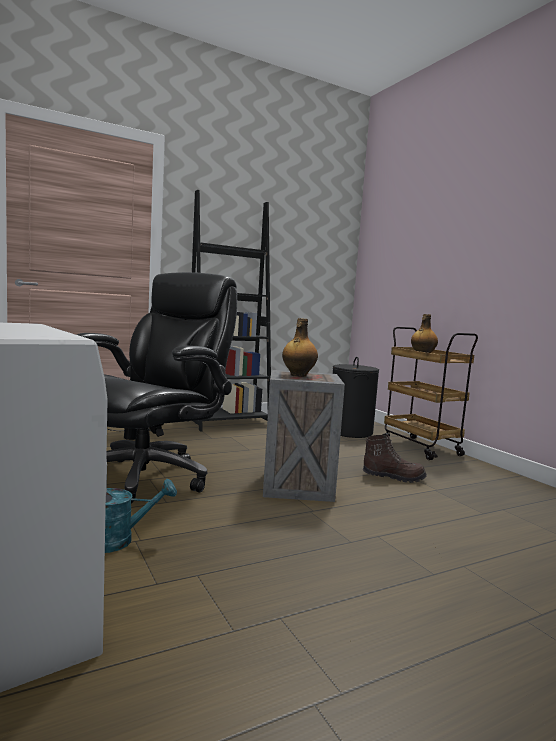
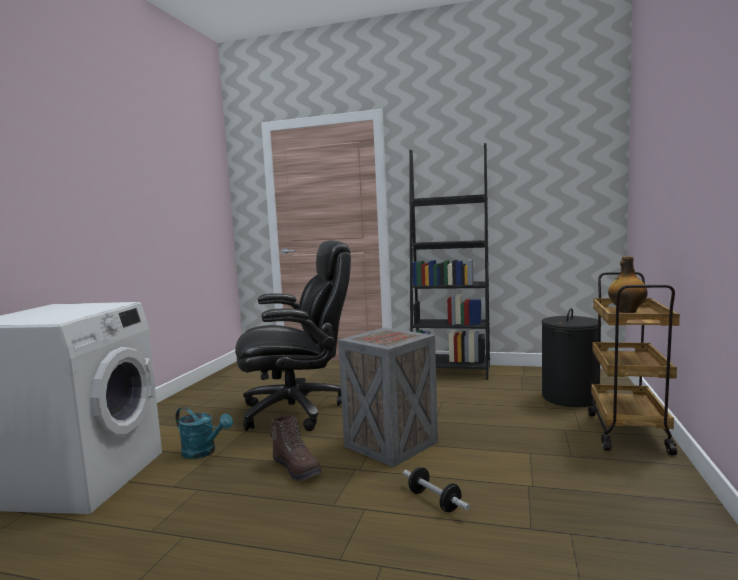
camera: 45 degrees right, 0 degrees up
(298, 375) = (380, 336): bottle -> none
(393, 477) = (508, 459): brown boot -> brown boot (297, 469)
(407, 515) = (434, 501): none -> dumbbell

